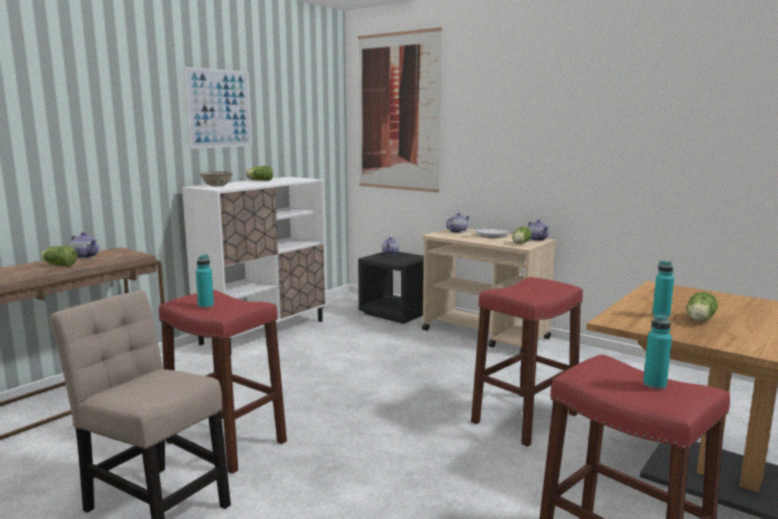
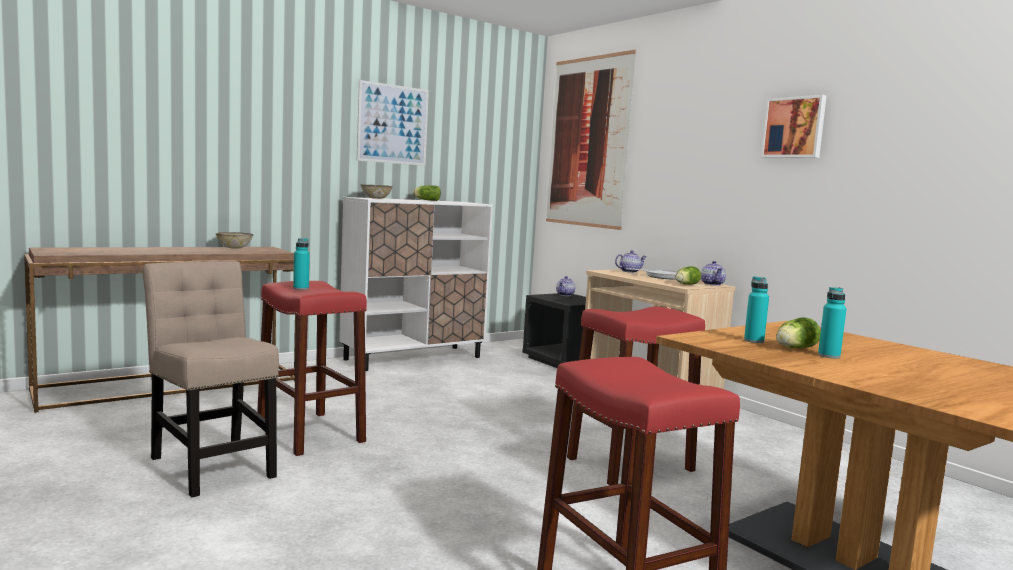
camera: 15 degrees right, 5 degrees down
(59, 265) = (204, 250): lettuce -> none
(86, 256) = (234, 248): teapot -> bowl
(603, 102) = (794, 127): none -> picture
(654, 385) = (659, 379): turquoise bottle -> turquoise bottle (829, 356)

